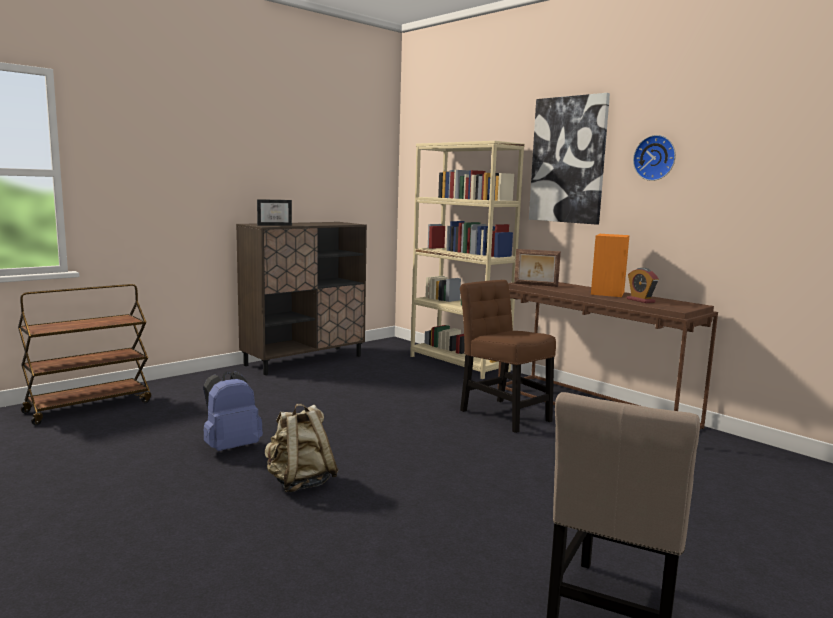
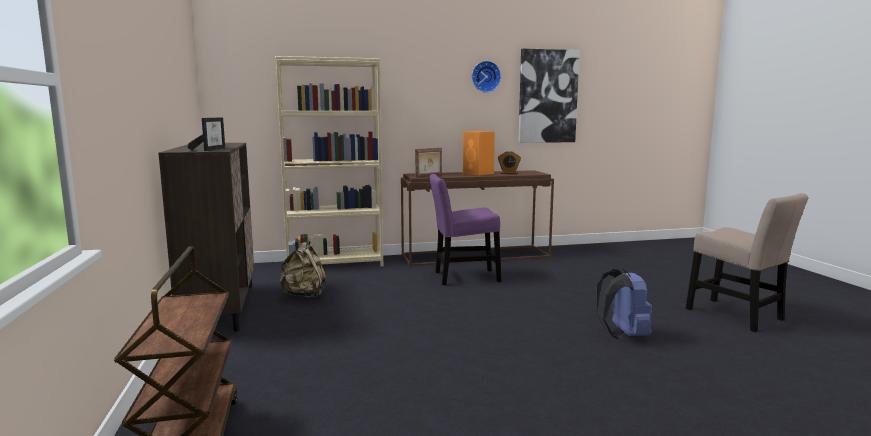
camera: 60 degrees left, 0 degrees up
(231, 447) = (437, 372): blue backpack -> blue backpack (623, 335)
(300, 483) = (540, 356): beige backpack -> beige backpack (304, 295)
(502, 414) = (463, 277): brown chair -> purple chair
(568, 160) = (416, 76): picture -> picture (547, 96)

